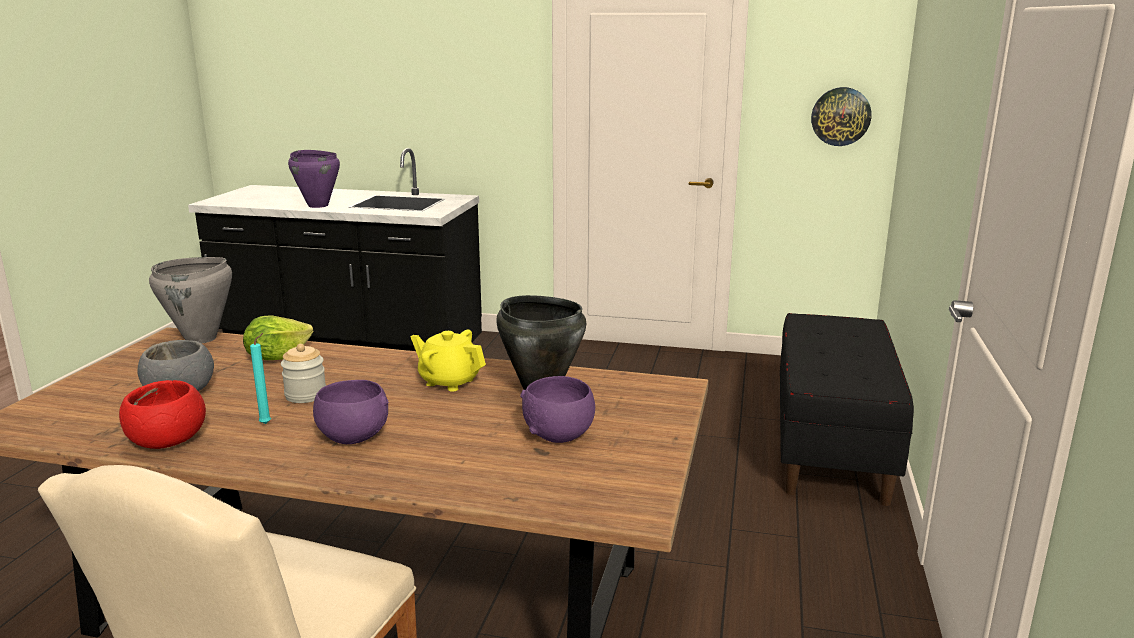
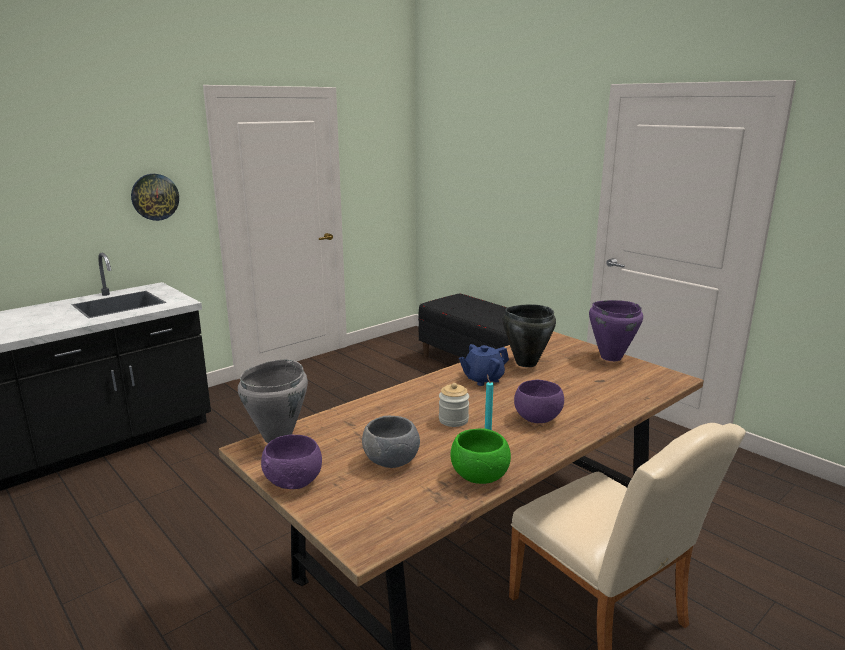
camera: 55 degrees left, 0 degrees up
(168, 440) = (480, 475): red bowl -> green bowl
(277, 357) = (366, 417): lettuce -> none
(318, 205) = (53, 325): purple cooking pot -> purple cooking pot (610, 357)
(449, 381) = (483, 379): yellow teapot -> blue teapot
(560, 435) = (585, 372): purple bowl -> purple bowl (294, 482)
(840, 116) = (389, 182): wall clock -> wall clock (155, 197)

